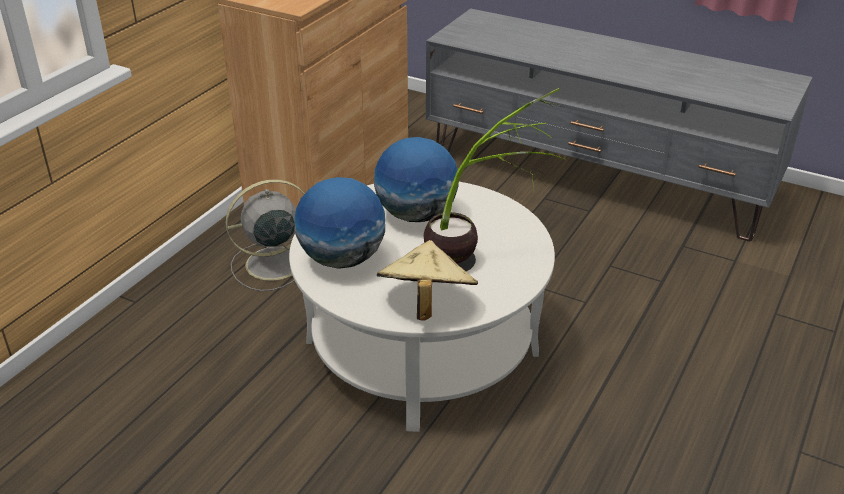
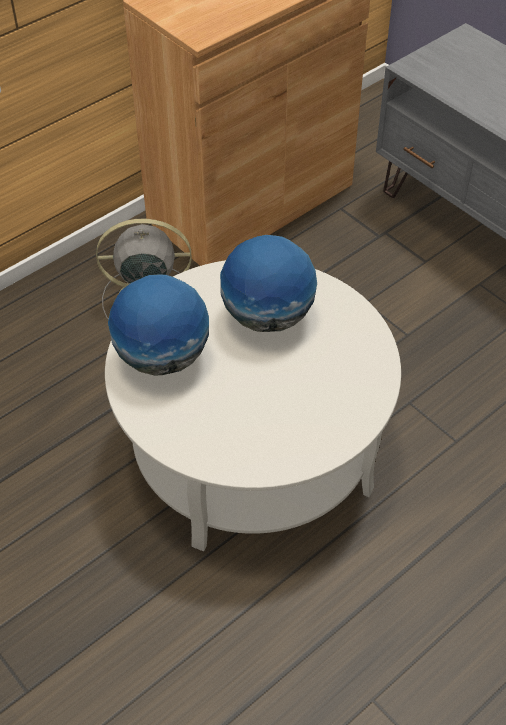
camera: 20 degrees right, 15 degrees up
(426, 304) = (219, 442): beige hat -> none
(481, 257) = (308, 394): potted plant -> none

